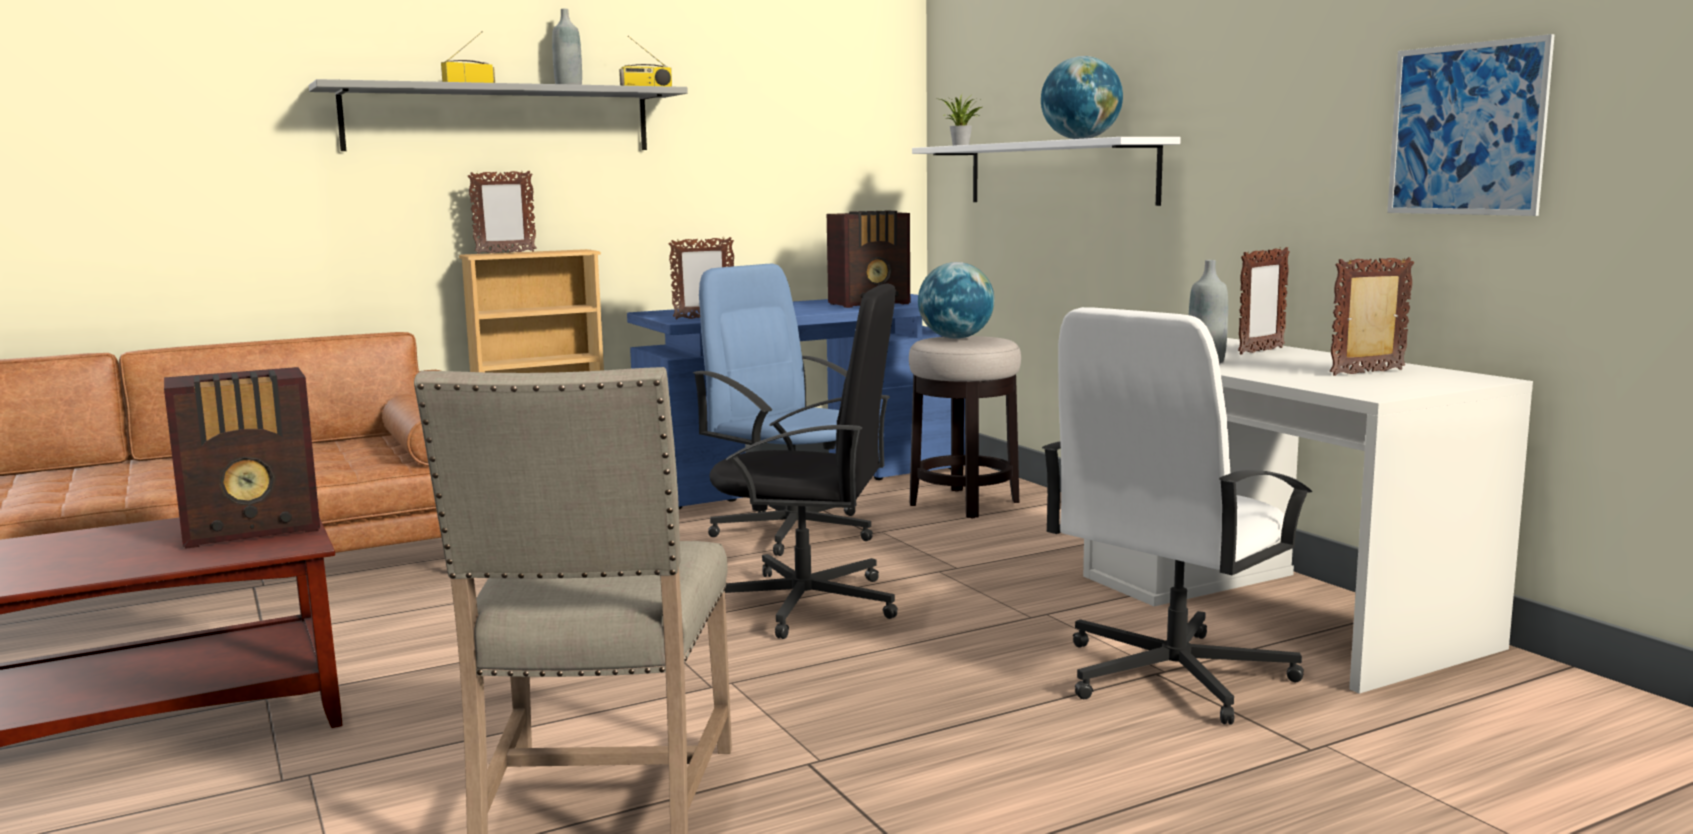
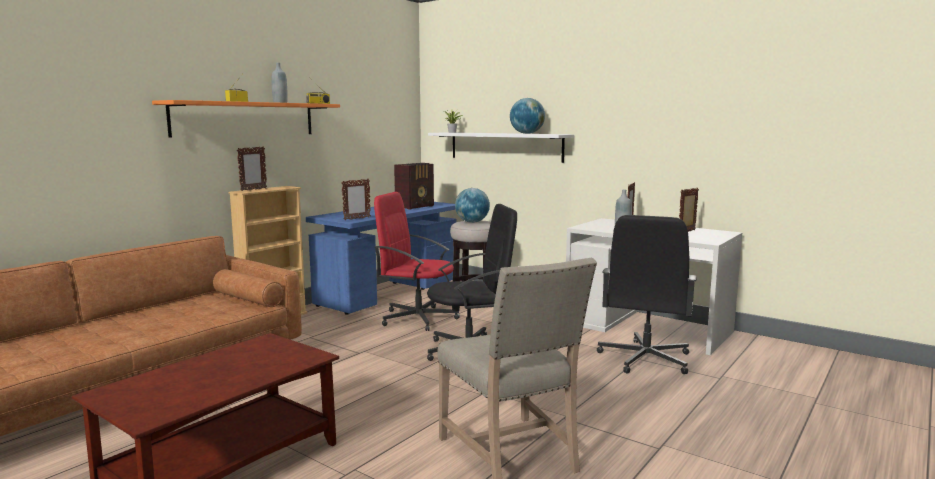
camera: 25 degrees left, 0 degrees up
(254, 530) = (275, 352): radio -> none
(499, 119) = (245, 119): grey shelf -> orange shelf
(793, 530) = (417, 318): blue office chair -> red office chair
(1171, 676) = (644, 359): white office chair -> black office chair
(1466, 129) = (711, 139): picture -> none

